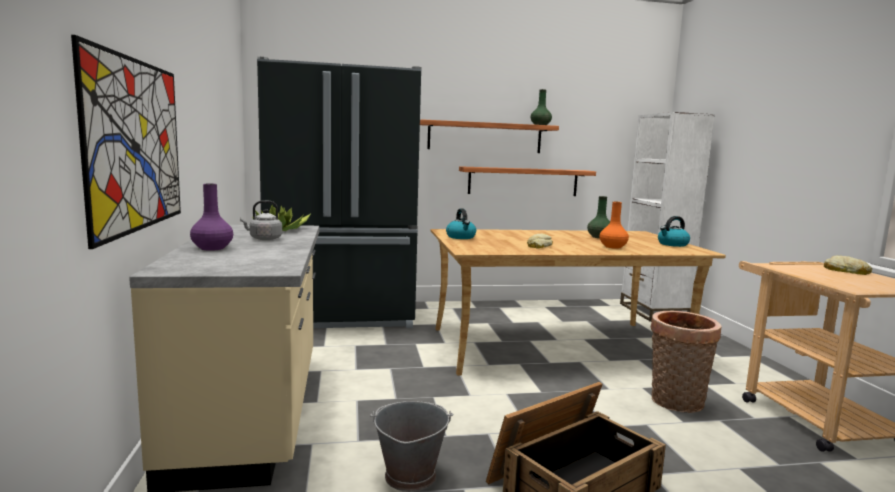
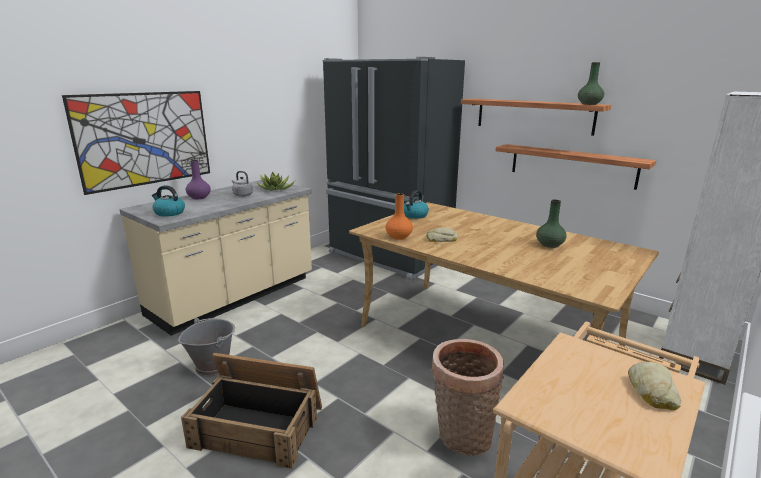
camera: 50 degrees right, 10 degrees up
(613, 247) = (509, 259): orange vase -> orange vase (398, 237)
(672, 244) = (603, 276): kettle -> kettle (169, 213)

